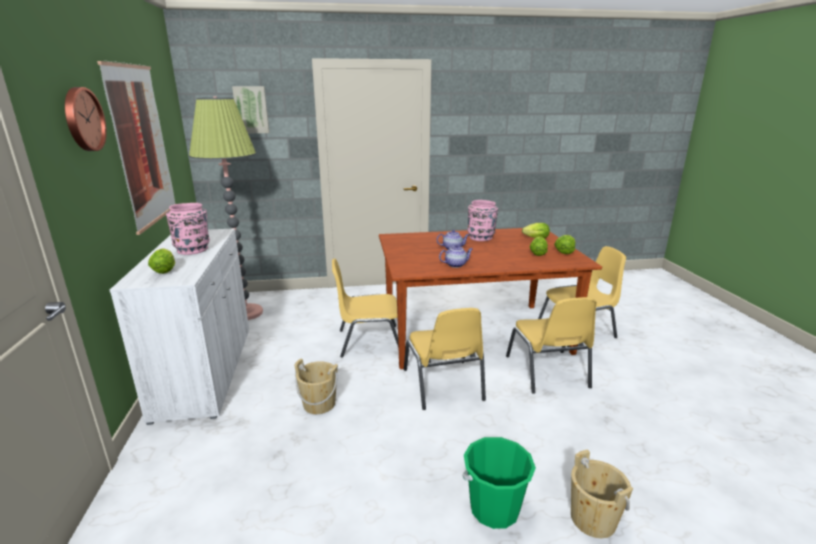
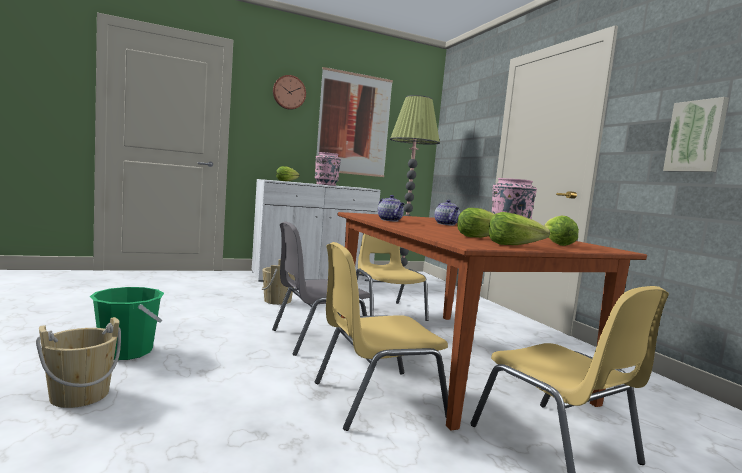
camera: 75 degrees right, 15 degrees down
(251, 109) = (468, 114): picture -> picture (696, 136)
(443, 385) = (318, 338): yellow chair -> grey chair

